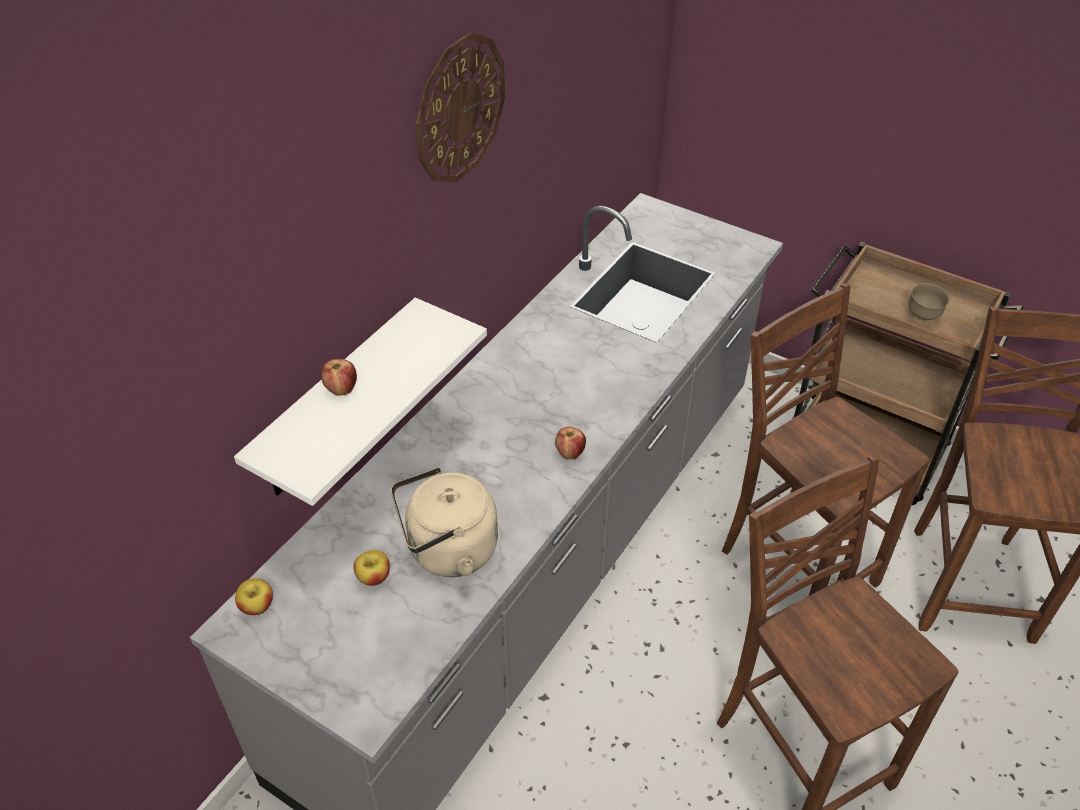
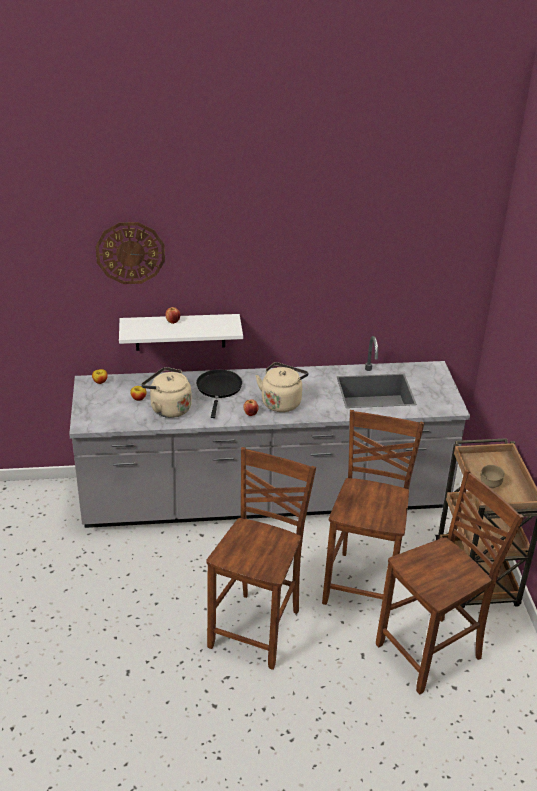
camera: 50 degrees right, 10 degrees down
(460, 109) = (284, 243): wall clock -> wall clock (130, 252)
(462, 453) = (219, 389): none -> black frying pan
(574, 399) = (282, 402): none -> beige kettle

